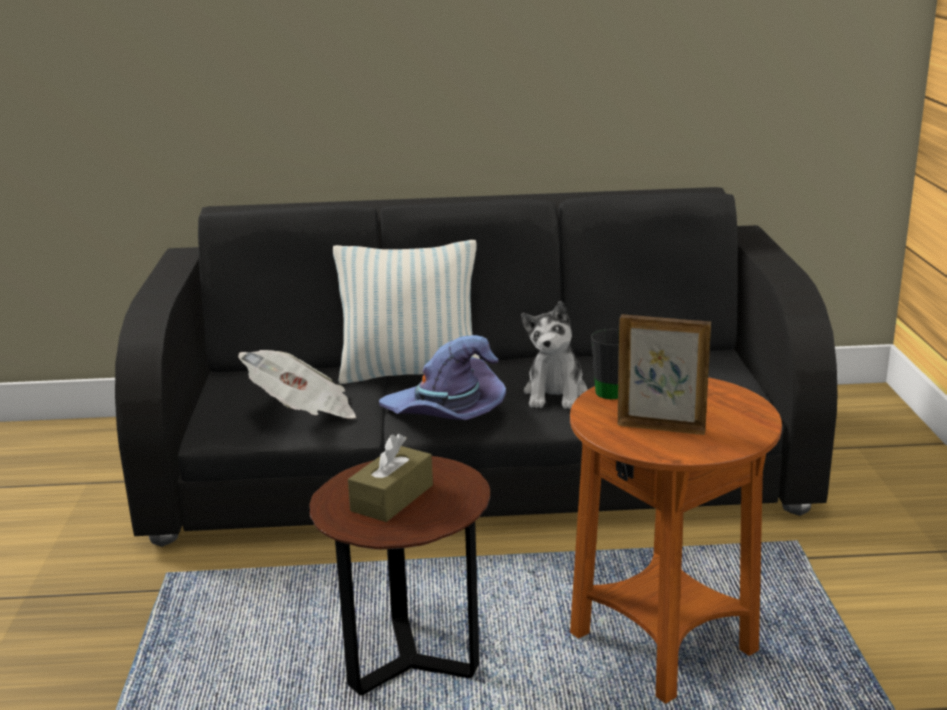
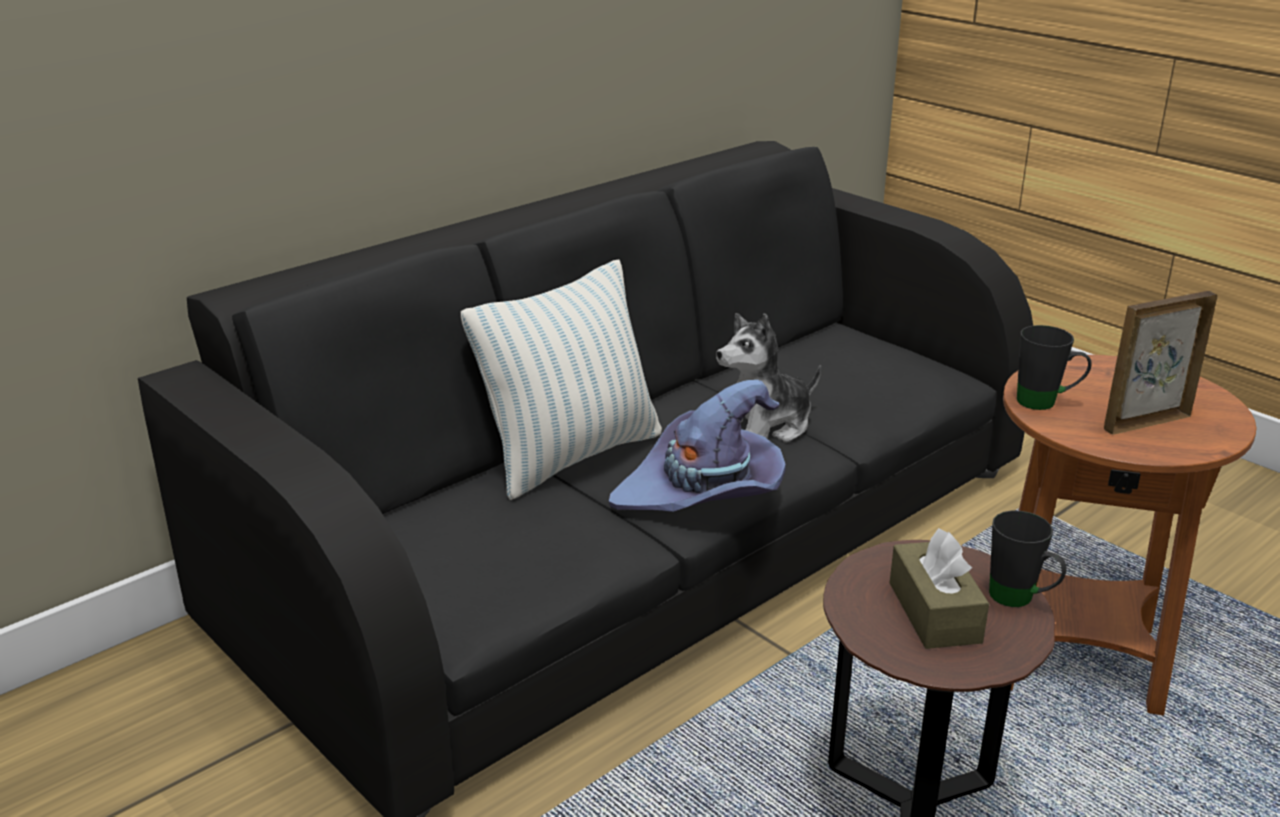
camera: 40 degrees left, 5 degrees up
(303, 412) = (533, 553): newspaper -> none
(455, 513) = (1021, 600): none -> black mug
(556, 394) = (765, 426): plush toy -> plush toy turned 90 degrees clockwise

